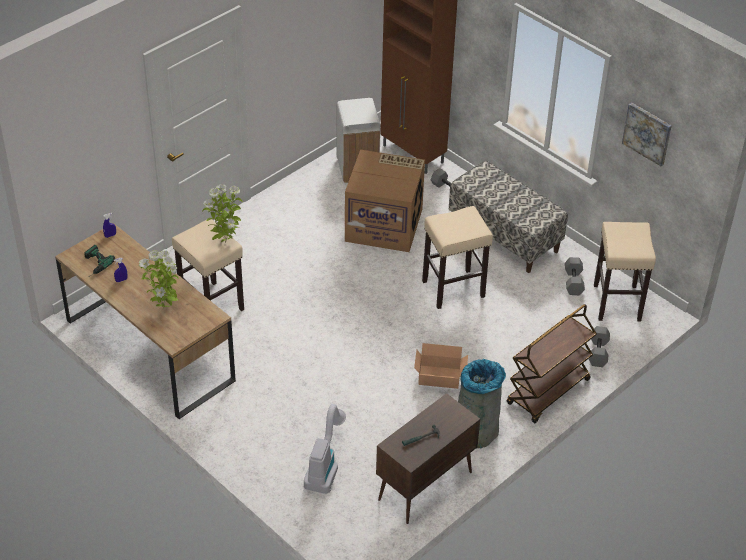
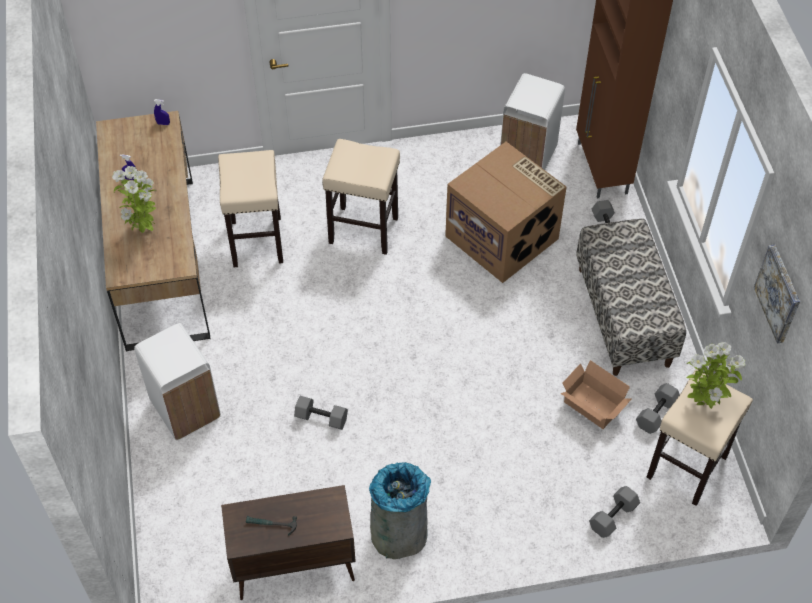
camera: 35 degrees right, 10 degrees up
(93, 264) = (121, 148): power drill -> none
(225, 242) = (263, 185): potted plant -> potted plant (703, 404)
(259, 434) = (185, 410): none -> white trash can
(325, 466) = (216, 484): vacuum cleaner -> none
(361, 391) = (320, 418): none -> grey dumbbell
(440, 378) = (413, 450): cardboard box -> cardboard box (592, 407)
(454, 288) = (515, 351): beige stool -> beige stool (364, 230)
(548, 392) = (515, 534): brown cart -> none

